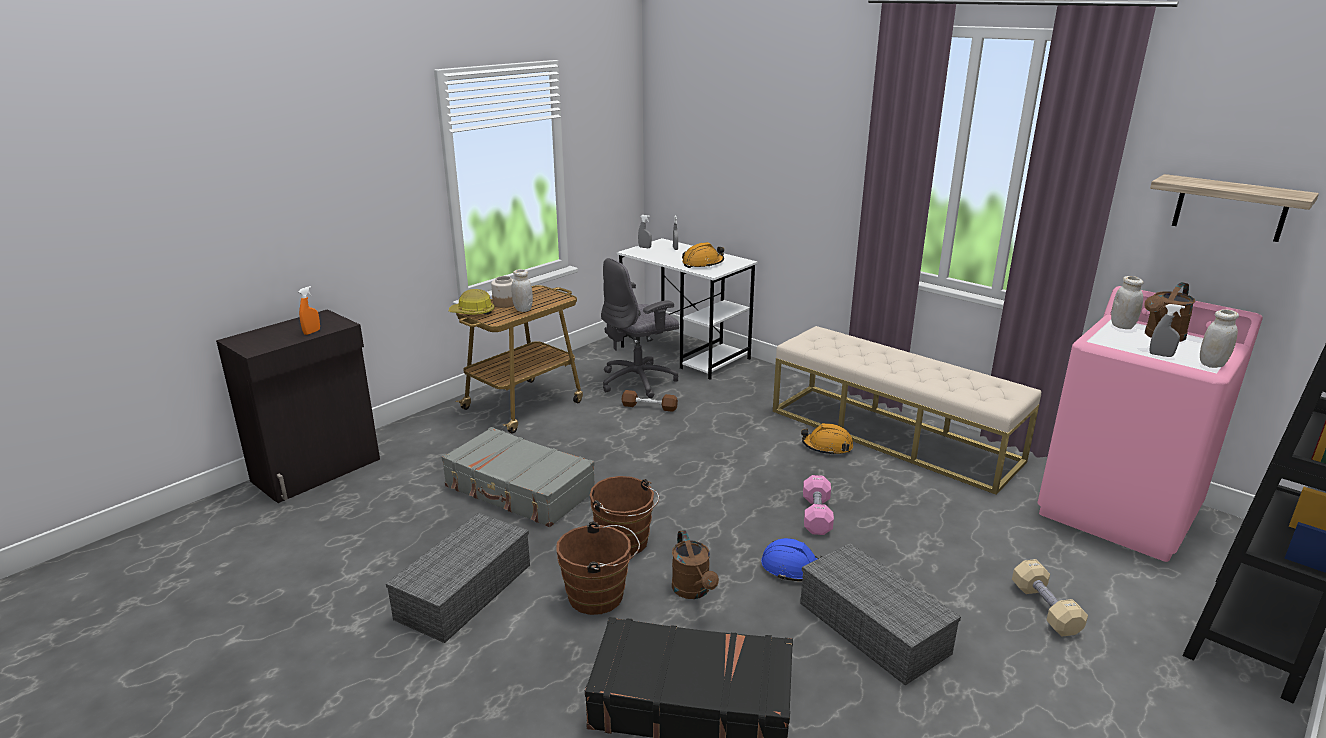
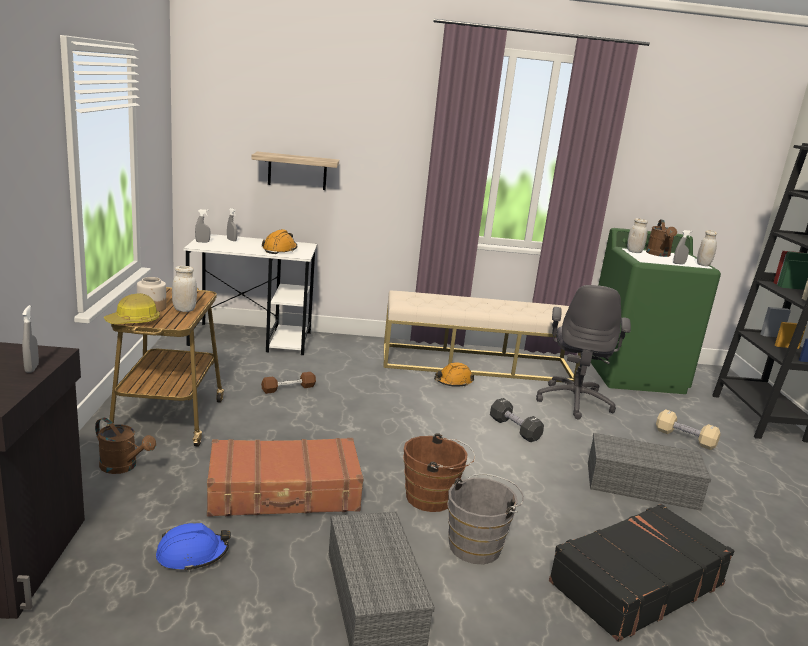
camera: 45 degrees left, 5 degrees down
(312, 332) = (32, 368): orange spray bottle -> grey spray bottle
(519, 490) = (284, 492): grey suitcase -> brown suitcase
(600, 596) = (478, 545): brown bucket -> grey bucket
(639, 381) = (247, 370): grey office chair -> grey office chair (574, 401)
(694, 591) = (526, 511): brown watering can -> brown watering can (123, 467)
(792, 568) = (553, 469): blue hard hat -> blue hard hat (192, 555)
(816, 515) = (514, 429): pink dumbbell -> black dumbbell
(1119, 511) = (634, 374): pink washing machine -> green washing machine
(1230, 208) = (669, 172): shelf -> shelf (297, 171)

